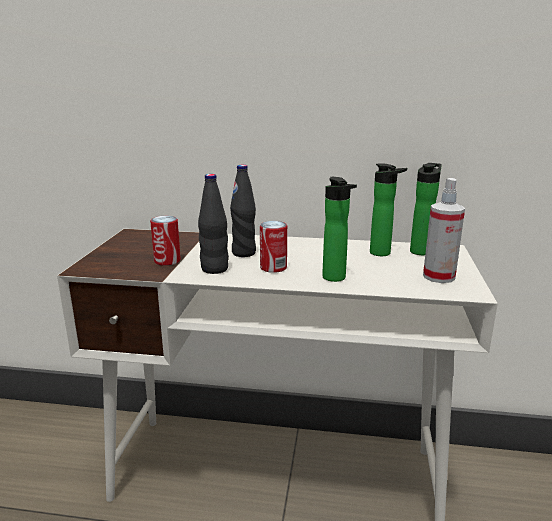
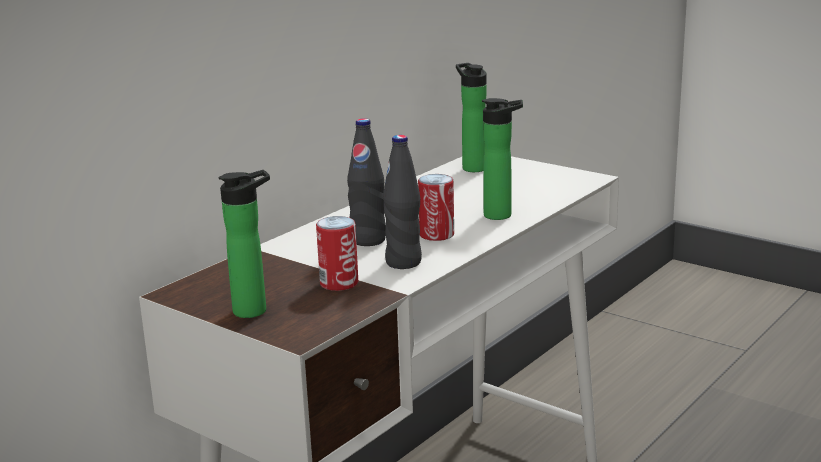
camera: 60 degrees left, 0 degrees up
(383, 253) = (459, 183): bottle -> bottle (255, 310)
(438, 277) = (544, 178): spray bottle -> none

